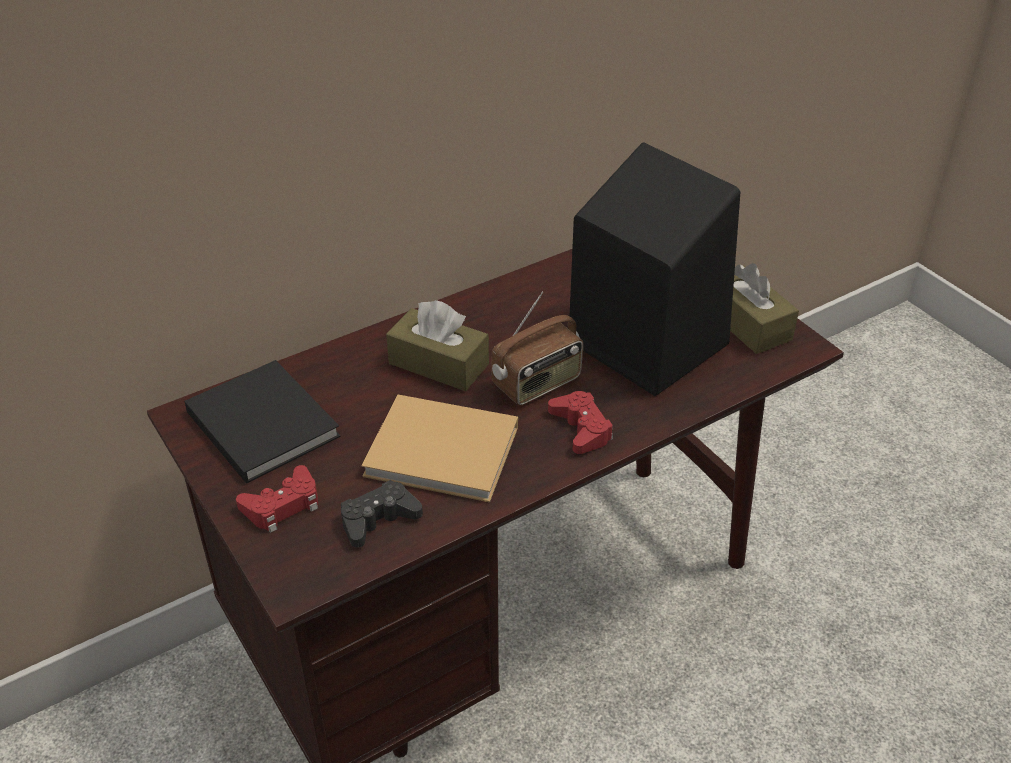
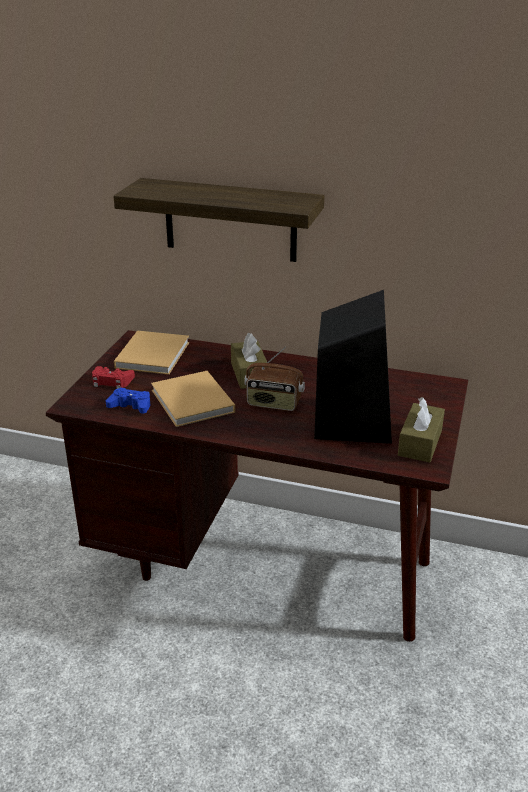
camera: 50 degrees right, 10 degrees down
(260, 421) = (153, 354): black book -> beige book
(304, 134) = (230, 220): none -> shelf
(378, 520) = (130, 406): black game controller -> blue game controller
(581, 428) = (259, 429): red game controller -> none

